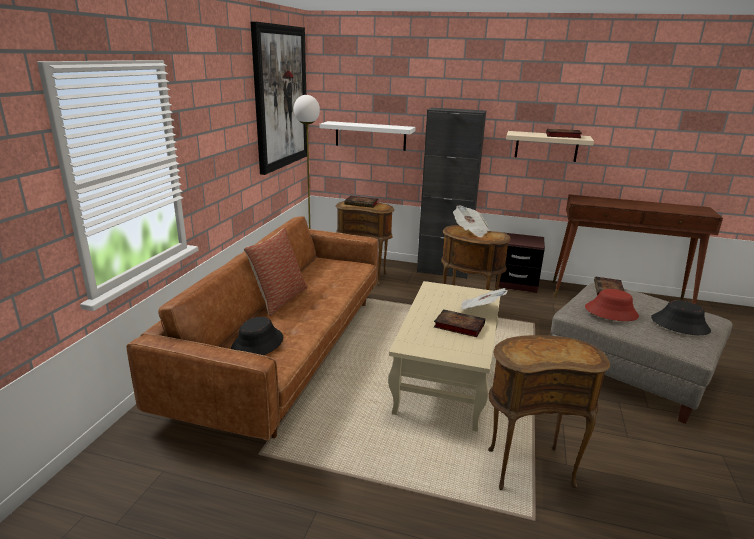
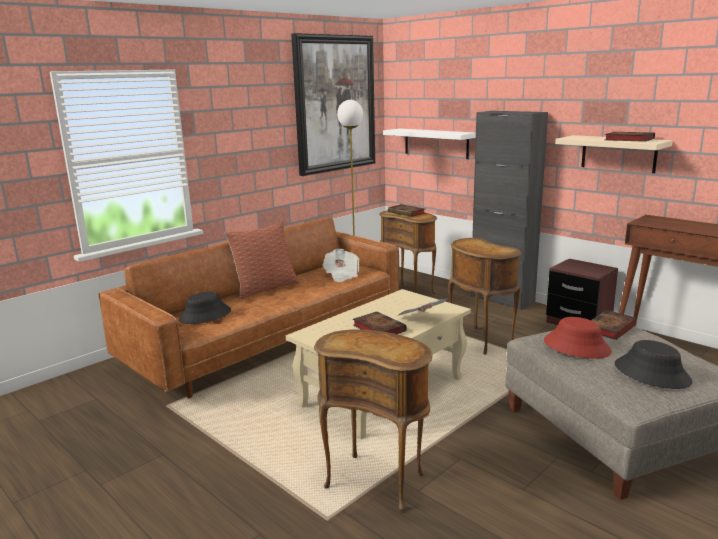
camera: 30 degrees right, 5 degrees down
(470, 231) = (480, 244): newspaper -> newspaper (341, 275)

